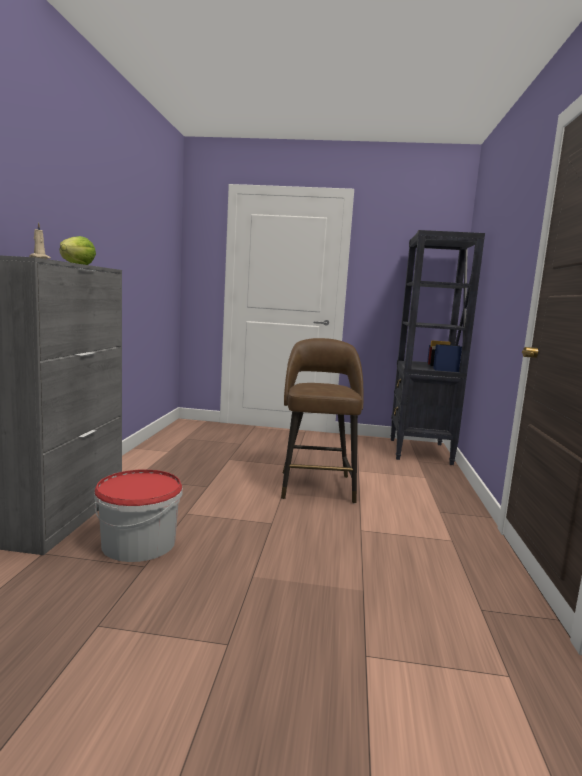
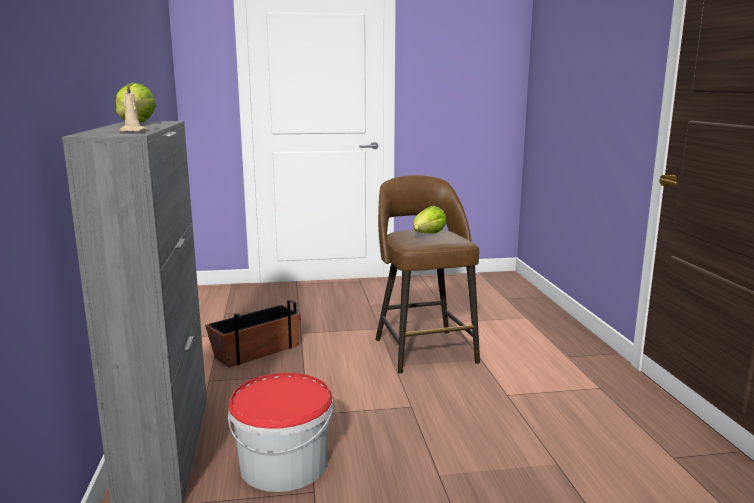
camera: 15 degrees left, 5 degrees up
(186, 465) = (256, 351): none -> planter
(324, 386) = (428, 235): none -> lettuce
(419, 451) = (499, 286): black bookcase -> none

